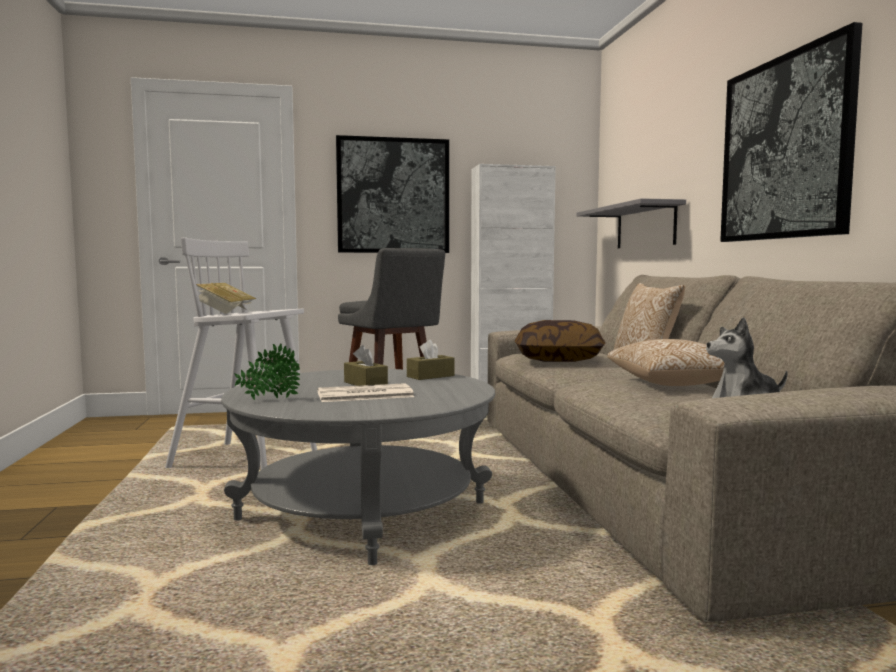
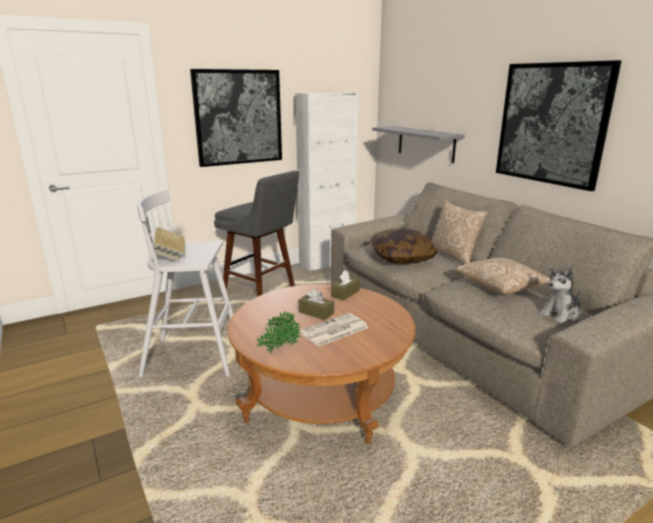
camera: 20 degrees left, 15 degrees up
(363, 512) = (322, 394): grey coffee table -> brown coffee table

